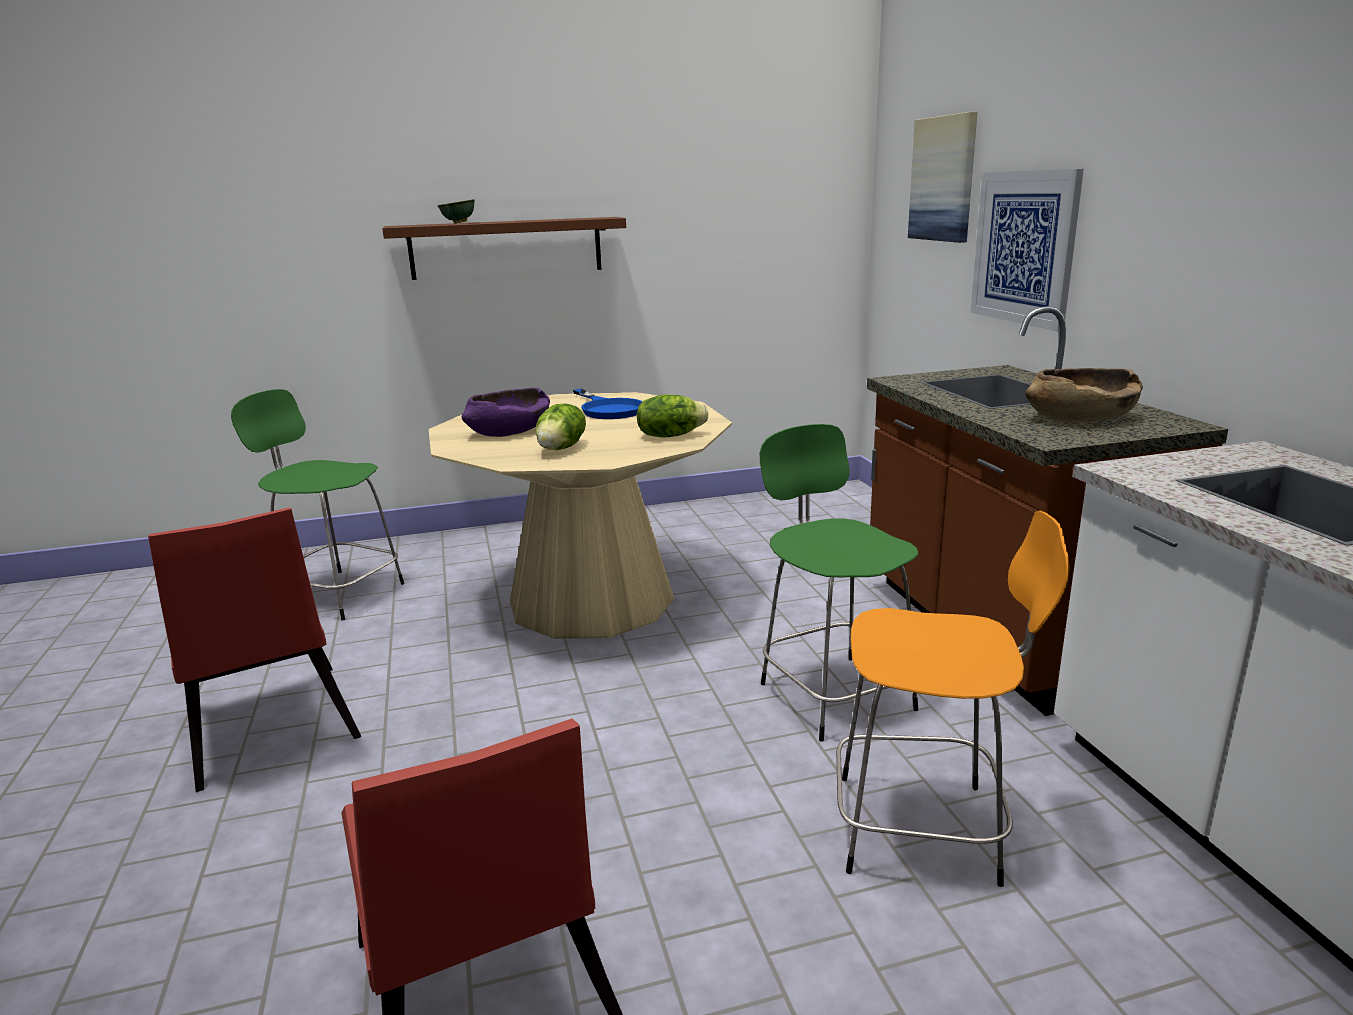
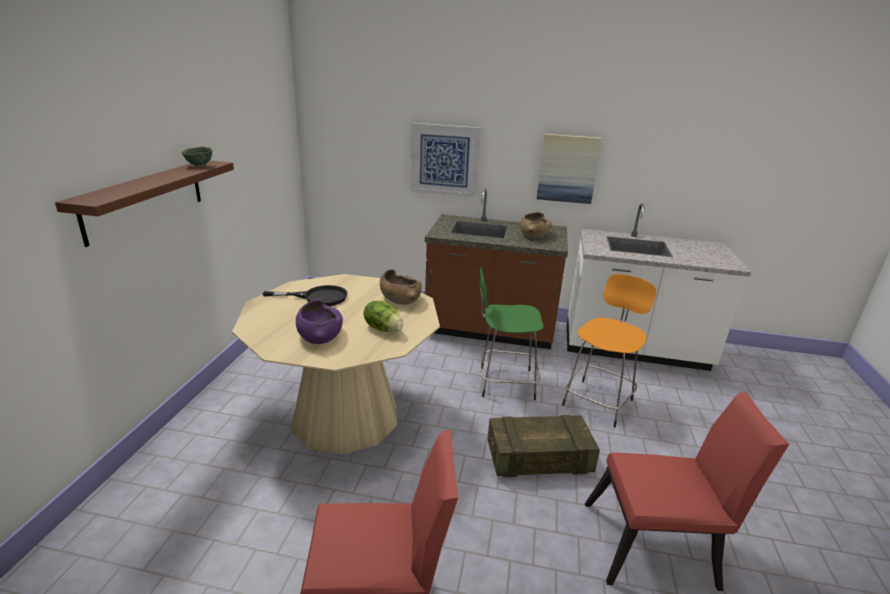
camera: 65 degrees left, 5 degrees up
(338, 594) = (183, 536): green stool -> none
(459, 223) = (127, 187): green bowl -> green bowl (200, 166)
(608, 409) = (317, 297): blue frying pan -> black frying pan
(639, 787) = (539, 459): none -> crate
(670, 435) = (400, 298): lettuce -> brown bowl
(943, 179) = (373, 122): picture -> picture (568, 169)

